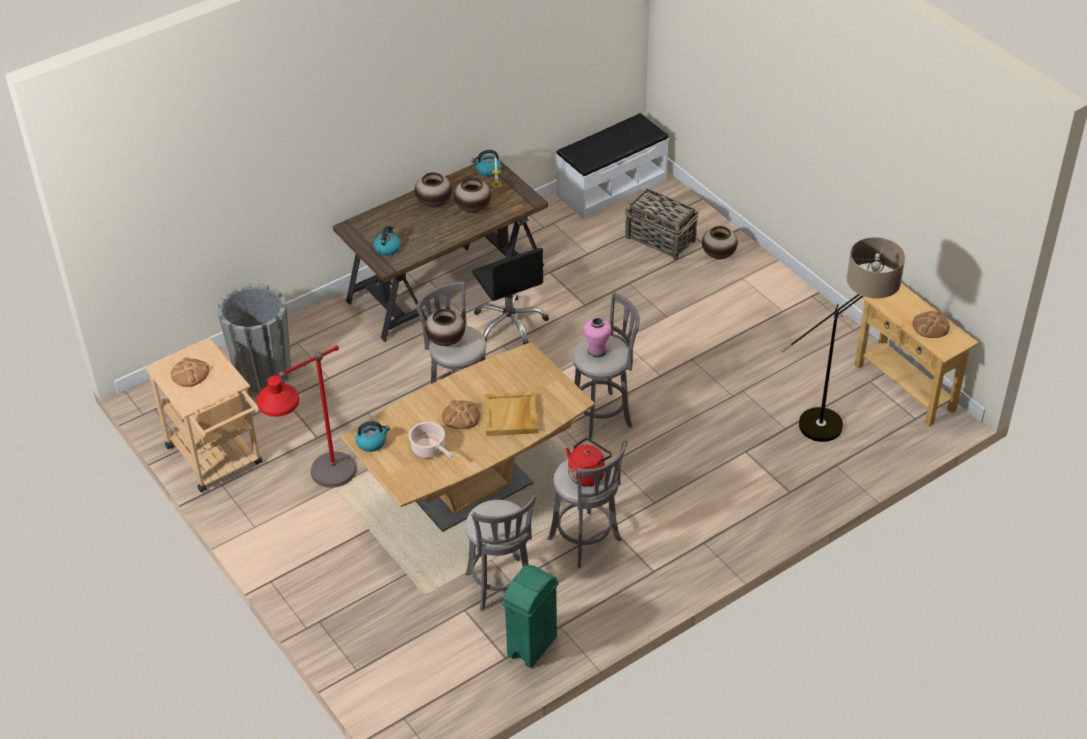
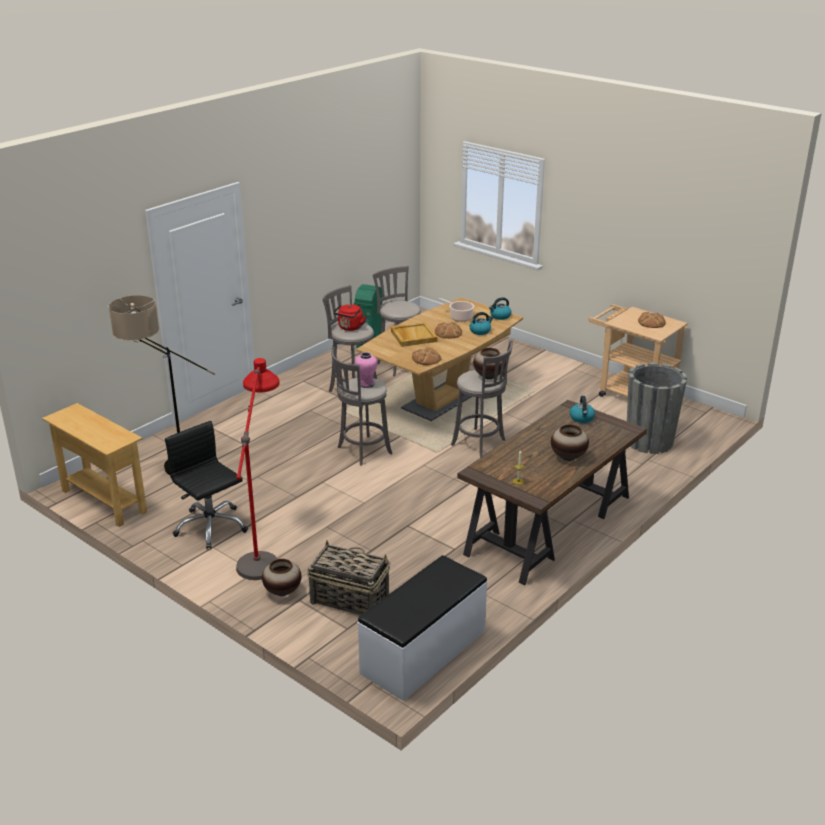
camera: 165 degrees right, 15 degrees down
(320, 493) = (545, 387): red floor lamp -> red floor lamp (264, 548)
(473, 209) = (527, 457): vase -> none
(488, 170) = (536, 493): kettle -> kettle (480, 331)
(510, 324) = (469, 501): black office chair -> black office chair (210, 527)
(931, 326) = (81, 423): bread -> bread (426, 358)

